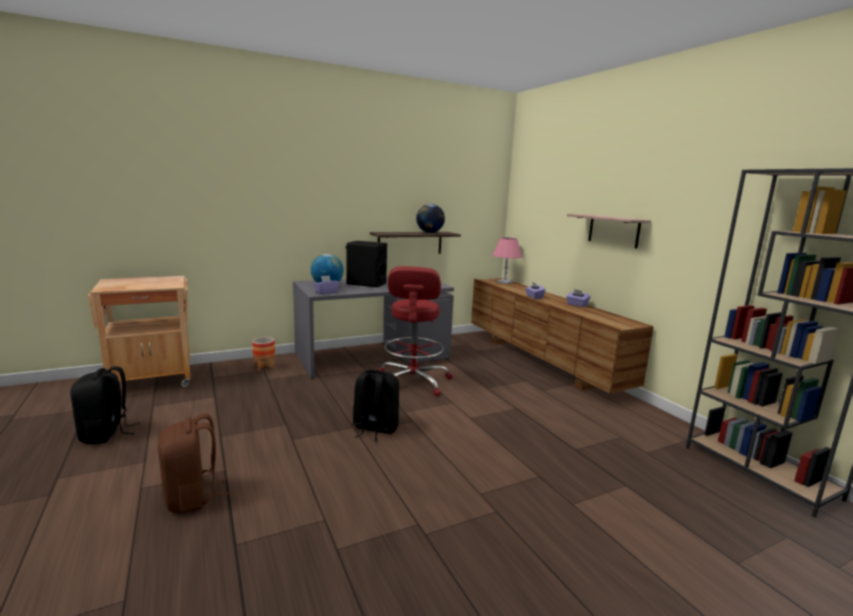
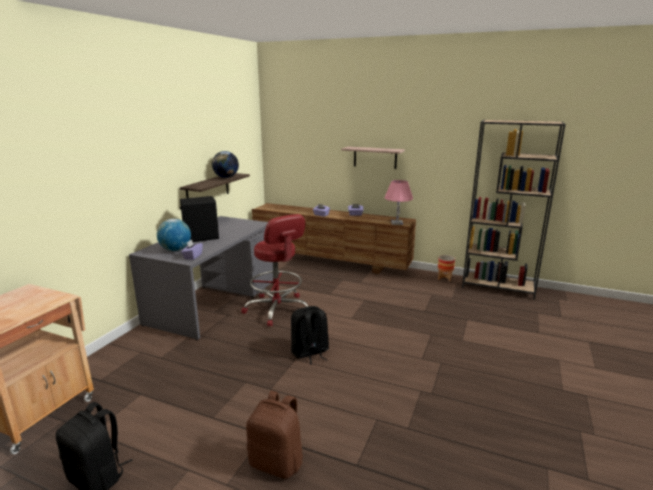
camera: 40 degrees left, 5 degrees up
(264, 367) = (136, 349): planter -> planter (444, 278)
(504, 282) = (277, 206): pink table lamp -> pink table lamp (397, 223)

